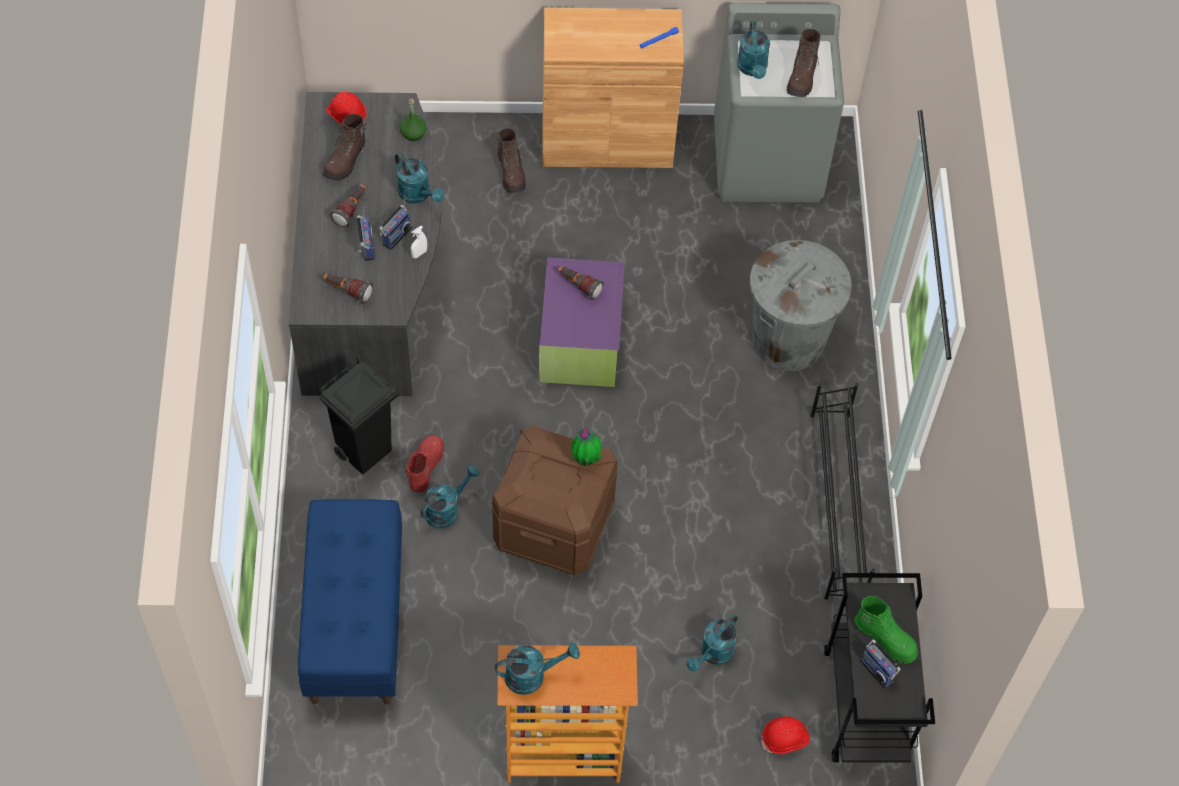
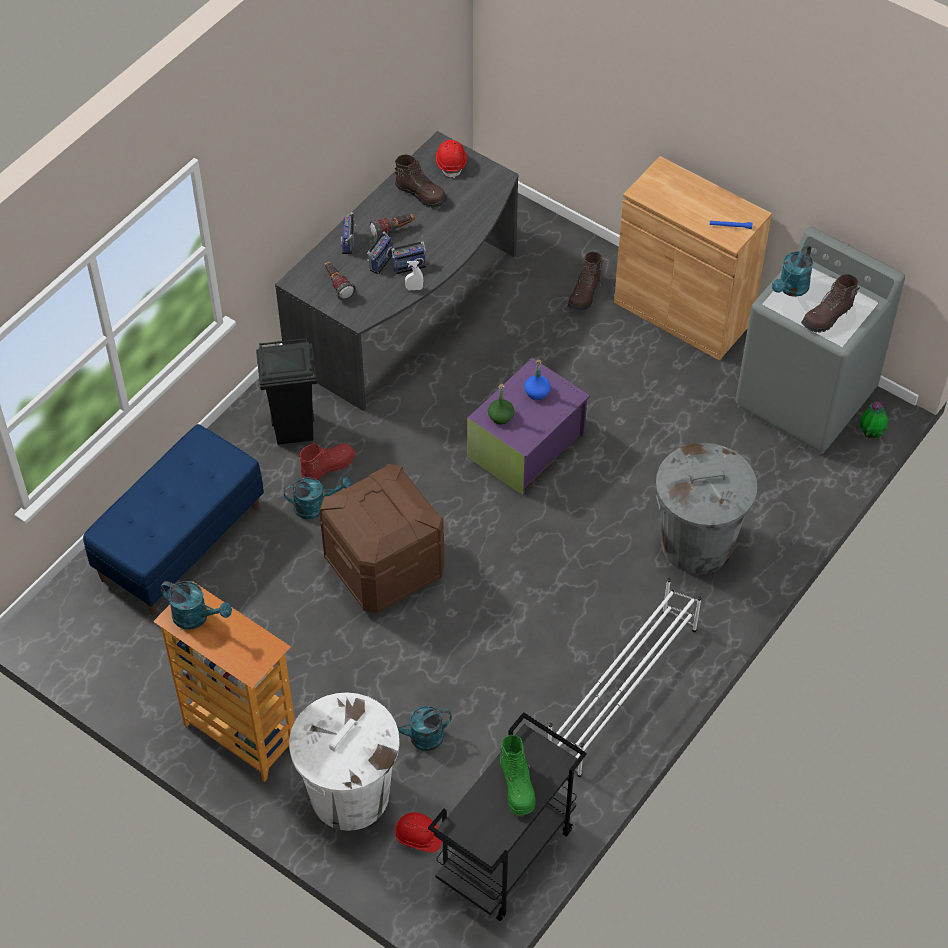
camera: 40 degrees right, 5 degrees down
(346, 160) = (421, 194): brown boot -> brown boot turned 120 degrees counterclockwise
(413, 133) = (489, 201): green bottle -> green bottle (501, 417)
(418, 195) = (452, 247): turquoise watering can -> none
(578, 286) = (537, 392): flashlight -> blue bottle
(586, 460) = (412, 512): potted plant -> potted plant (870, 434)
(698, 743) = (349, 795): none -> white trash can
(836, 505) = (621, 692): black shoe rack -> white shoe rack
(878, 669) = (489, 805): radio -> radio (349, 242)

